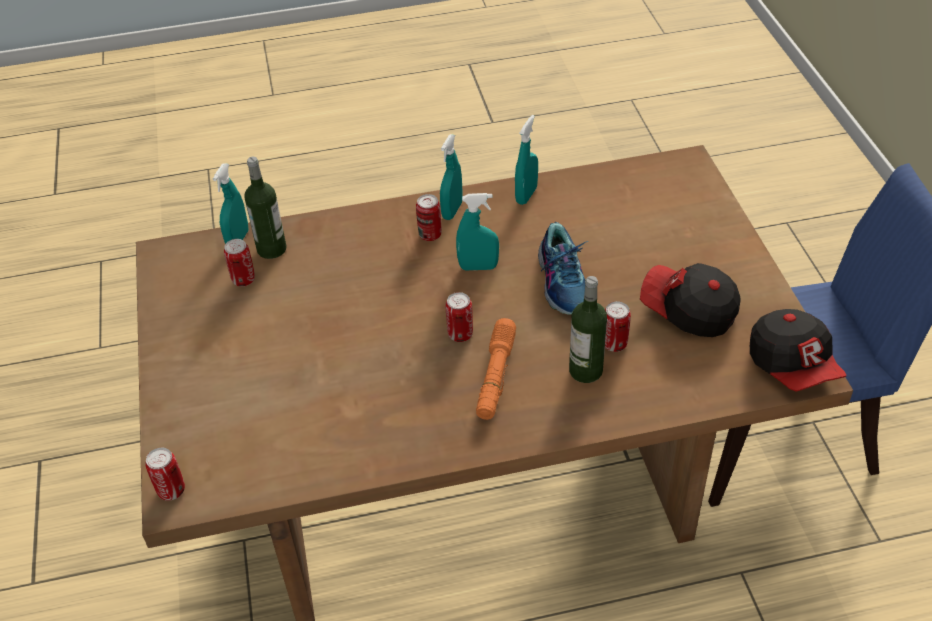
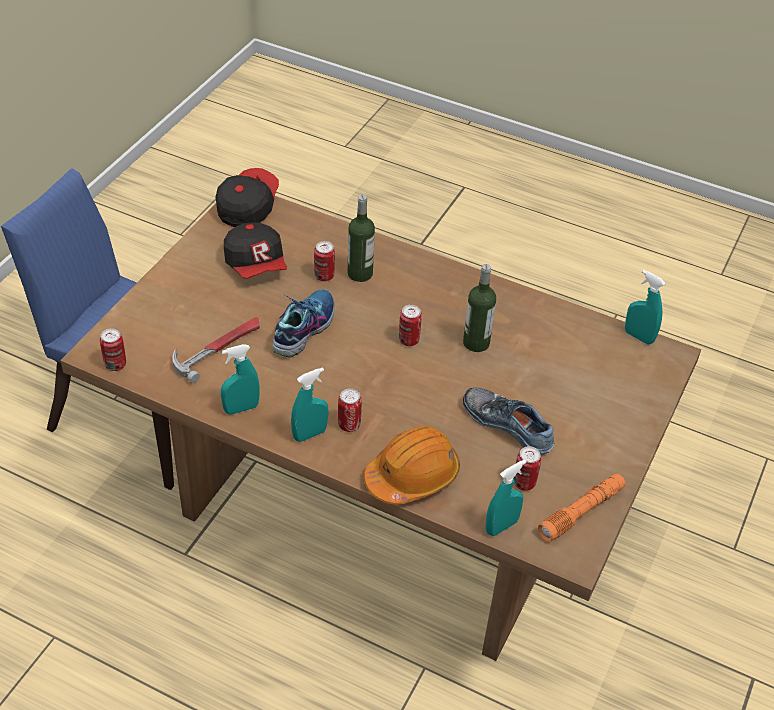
camera: 145 degrees left, 0 degrees up
(171, 490) = (670, 361): can -> can (115, 365)
(271, 249) = (480, 497): bottle -> bottle (476, 343)
(295, 318) = (509, 424): none -> shoe
(340, 231) = (412, 476): none -> orange hard hat
(478, 267) = (344, 376): turquoise spray bottle -> turquoise spray bottle (638, 337)
(495, 376) = (415, 303): orange flashlight -> orange flashlight (581, 512)
(607, 223) = (218, 348): none -> hammer

